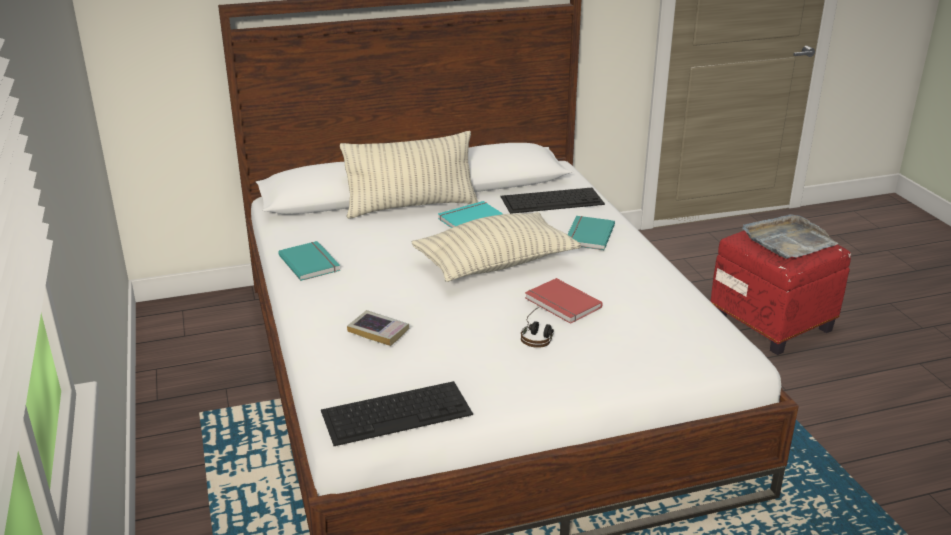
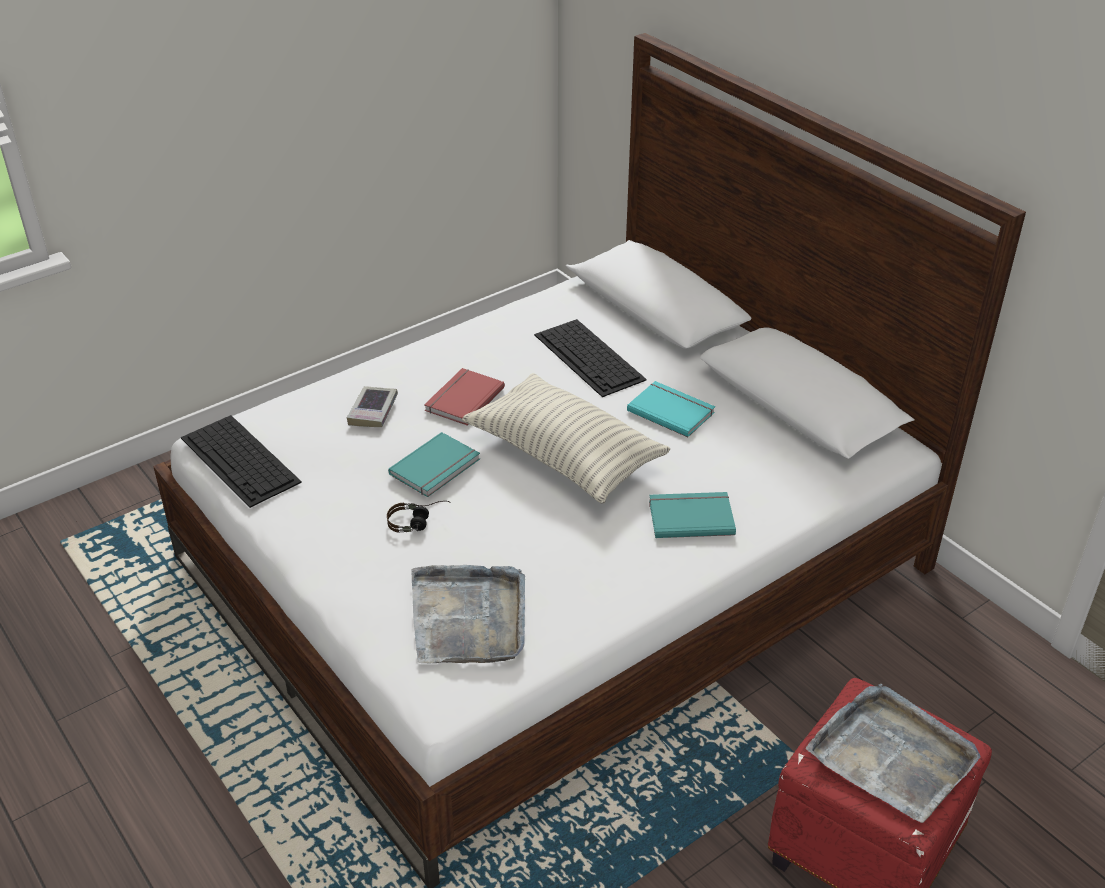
camera: 70 degrees right, 10 degrees up
(311, 262) = (497, 333): turquoise book -> turquoise book (437, 468)
(411, 207) = (673, 360): pillow -> none
(553, 200) = (773, 465): keyboard -> keyboard (590, 357)
(561, 304) = (496, 527): red book -> red book (462, 399)
(658, 331) = (469, 618): none -> grey tray

